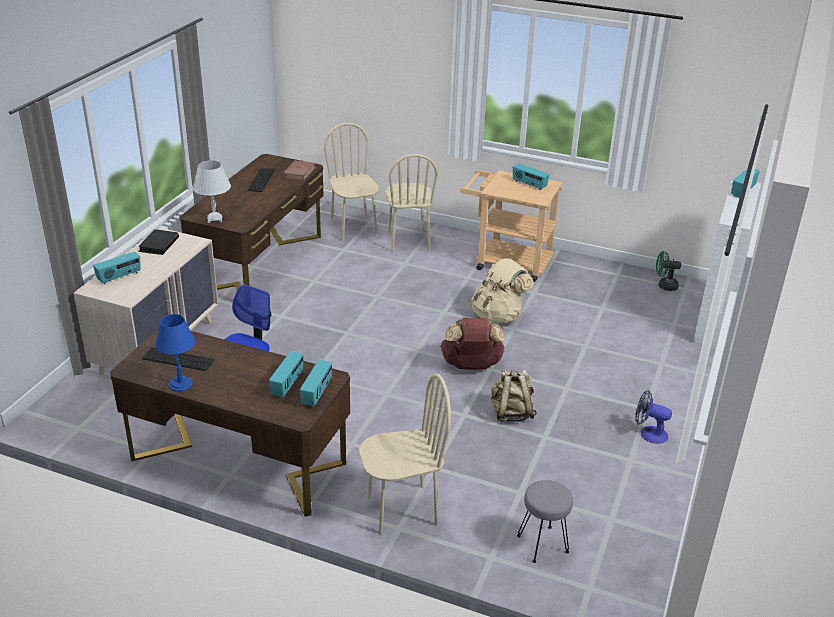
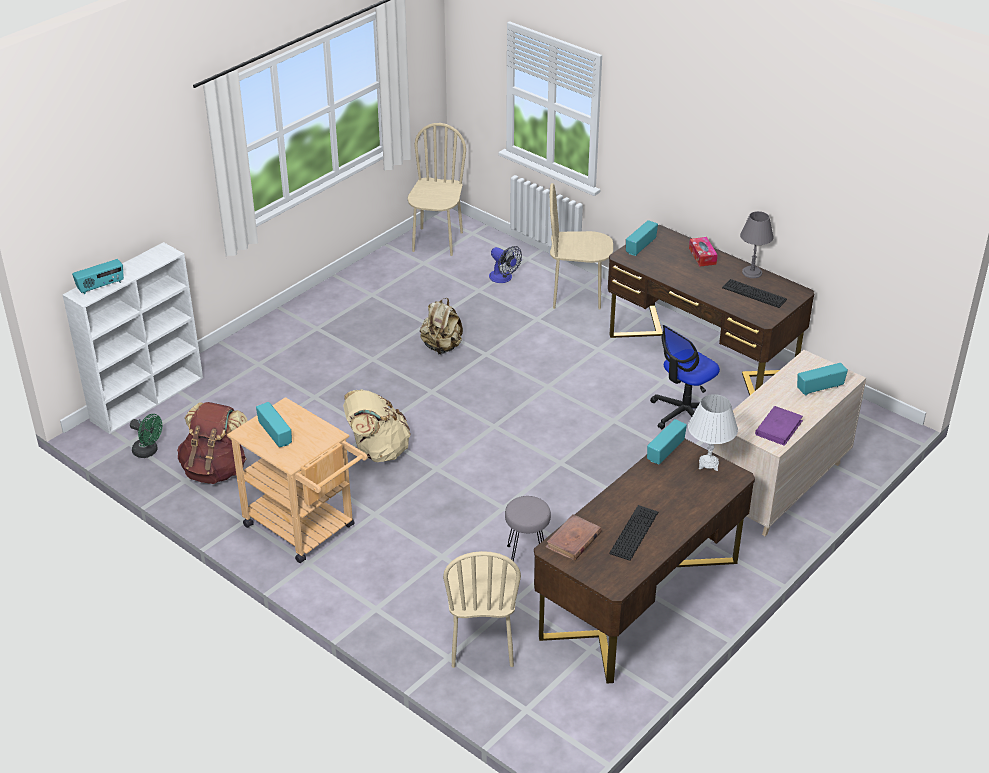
camera: 160 degrees left, 5 degrees up
(159, 244) = (778, 428): black book -> purple book
(180, 384) = (752, 272): blue table lamp -> grey table lamp
(241, 395) = (702, 256): none -> tissue box
(288, 384) = (662, 257): radio -> radio (665, 452)
(408, 241) = (414, 598): beige chair -> beige chair (437, 242)
(471, 366) = (448, 398): brown backpack -> brown backpack (215, 469)
(542, 545) = (486, 258): grey stool -> grey stool (527, 557)
(648, 433) = (336, 309): fan -> fan (503, 278)

